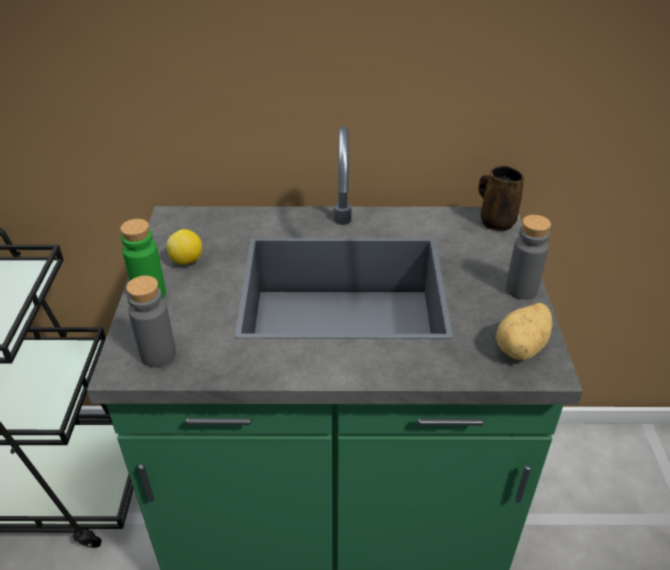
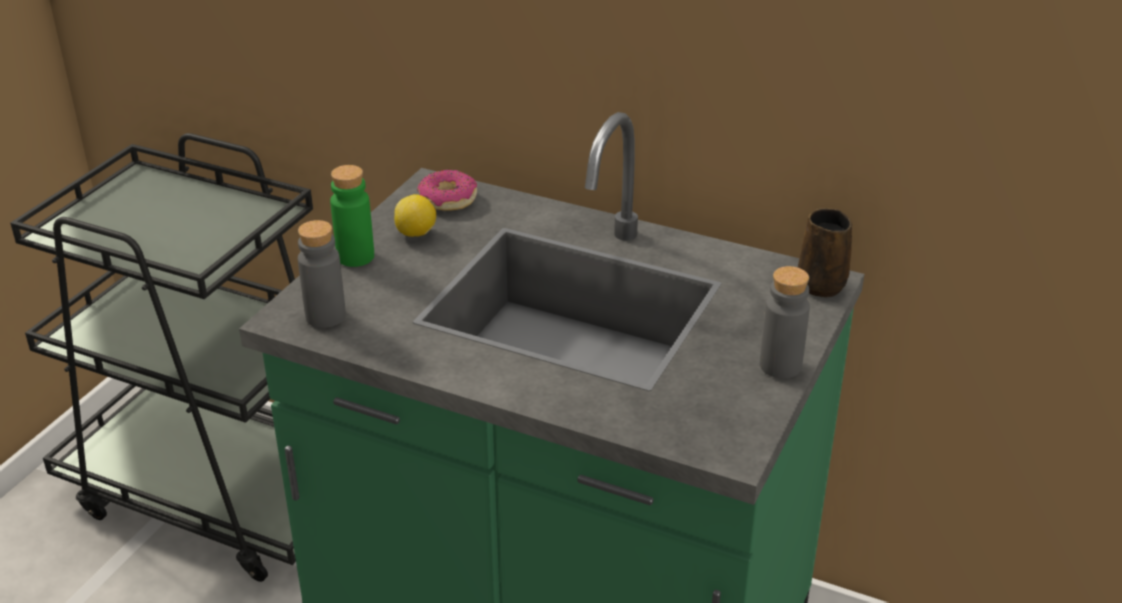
camera: 25 degrees right, 5 degrees down
(193, 227) = (448, 200): none -> donut
(522, 347) = (724, 424): potato -> none

